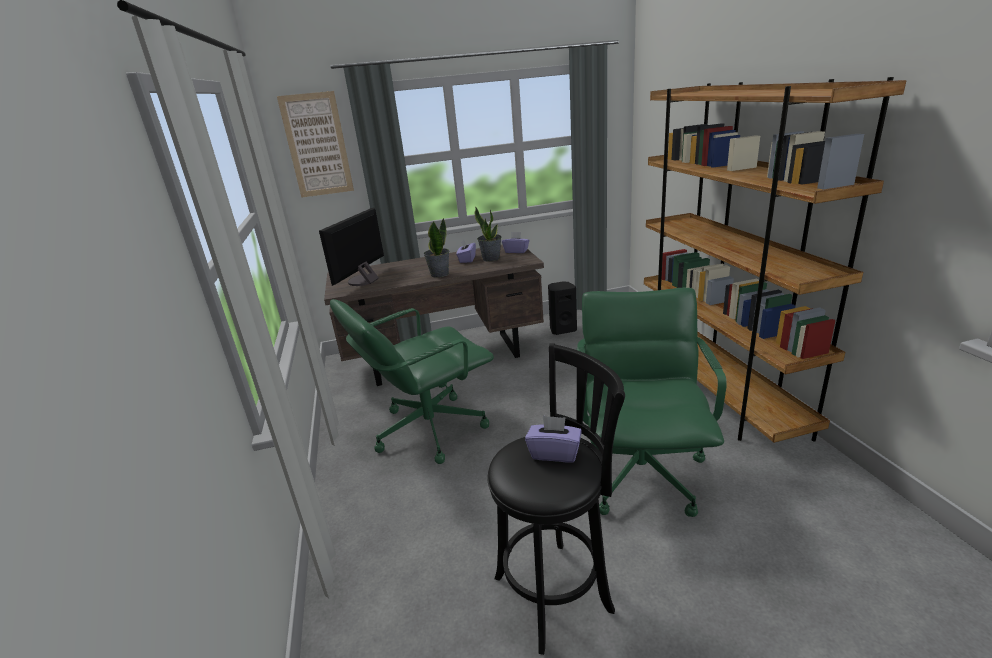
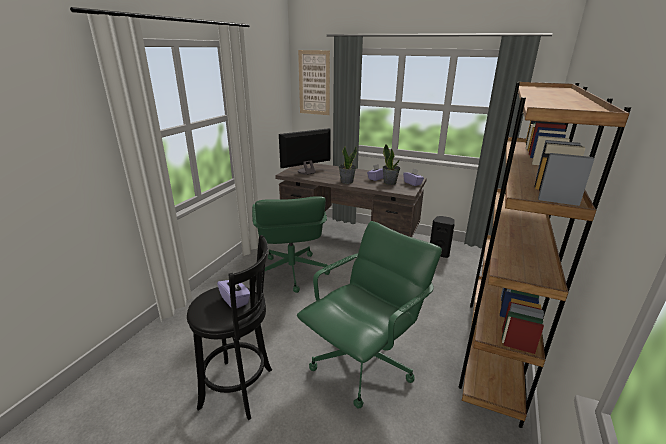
camera: 35 degrees right, 0 degrees up
(428, 429) = (291, 272): green office chair -> green office chair turned 105 degrees counterclockwise

